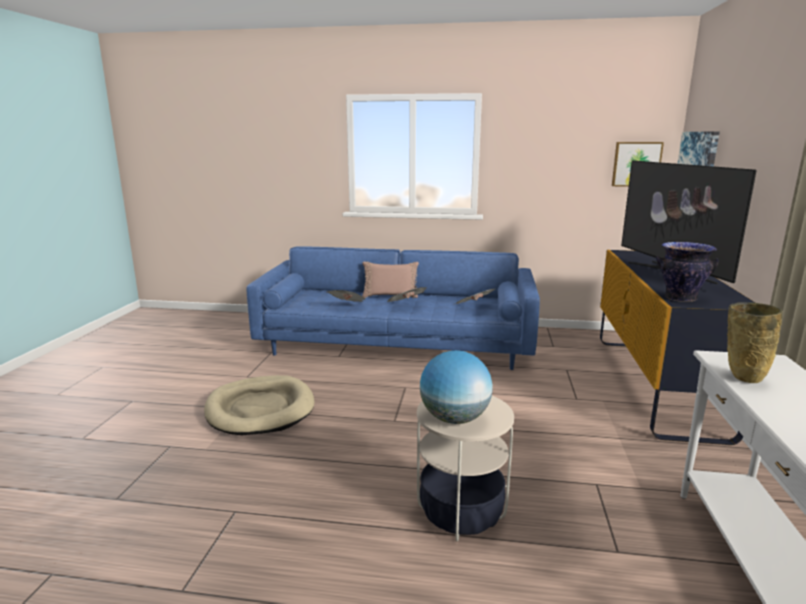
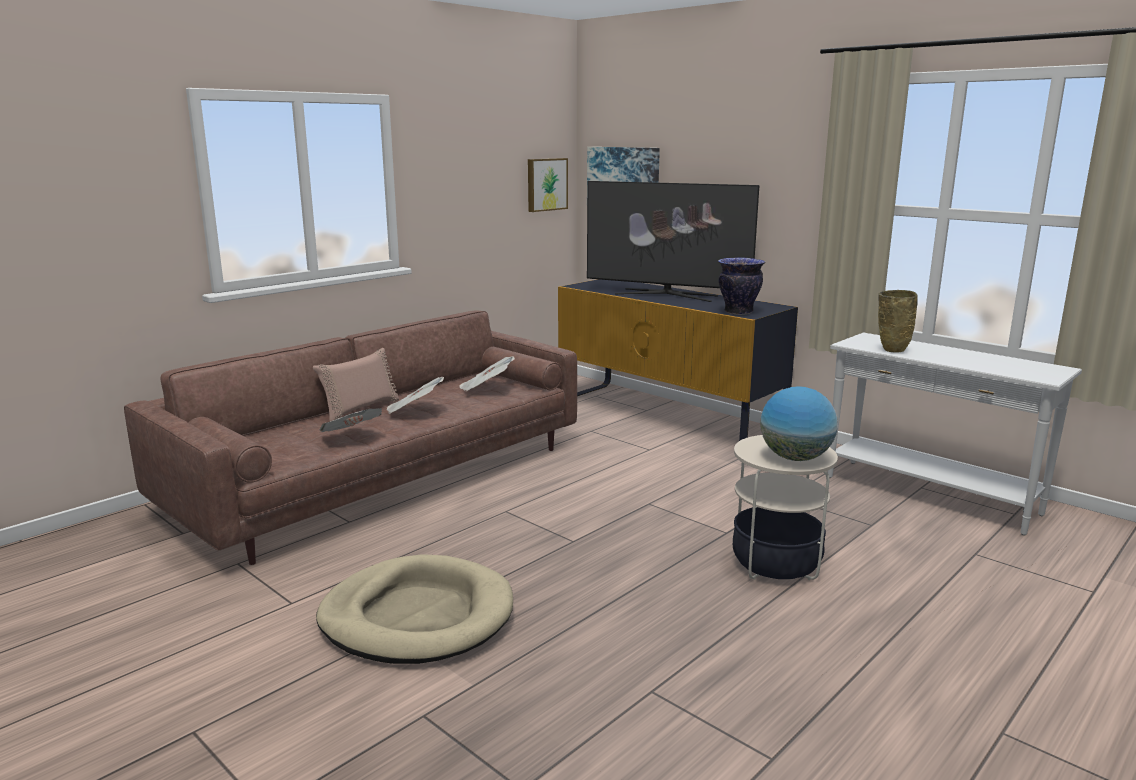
camera: 55 degrees left, 0 degrees up
(397, 344) = (383, 478): blue sofa -> brown sofa

